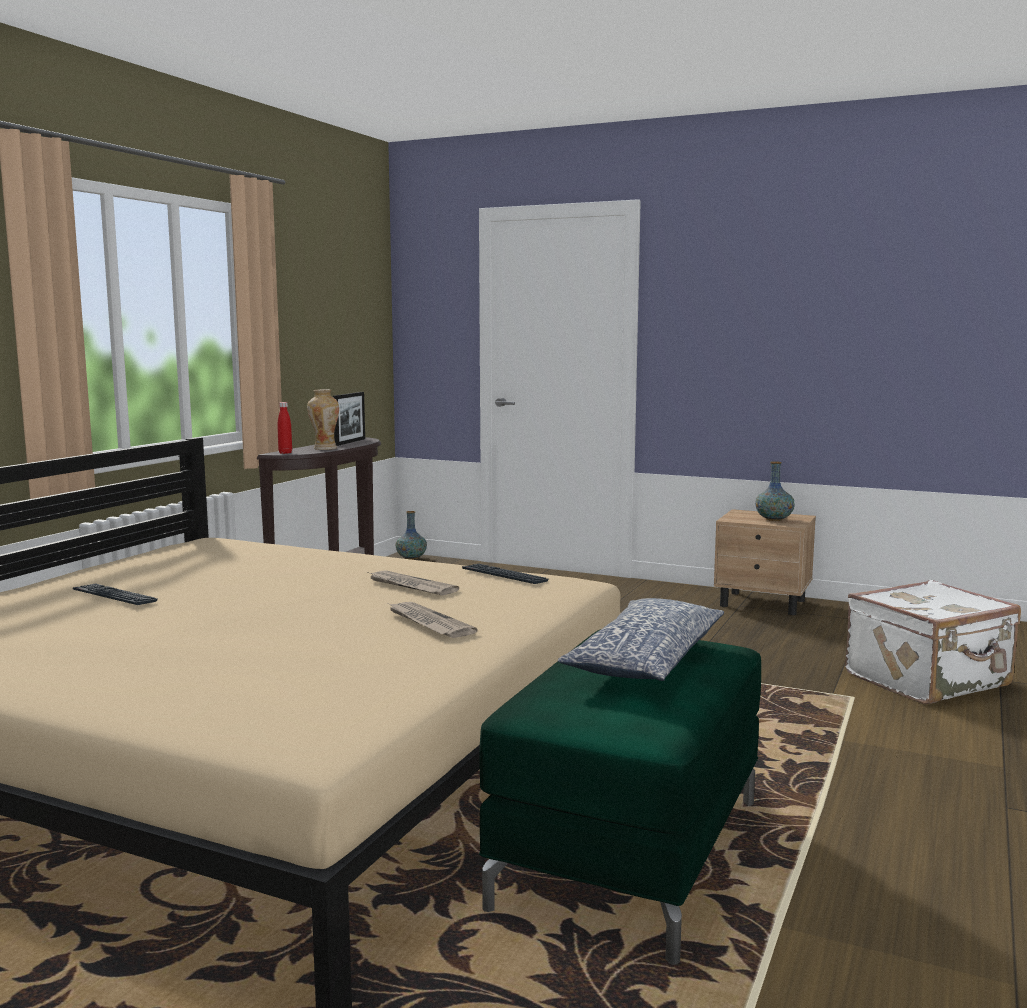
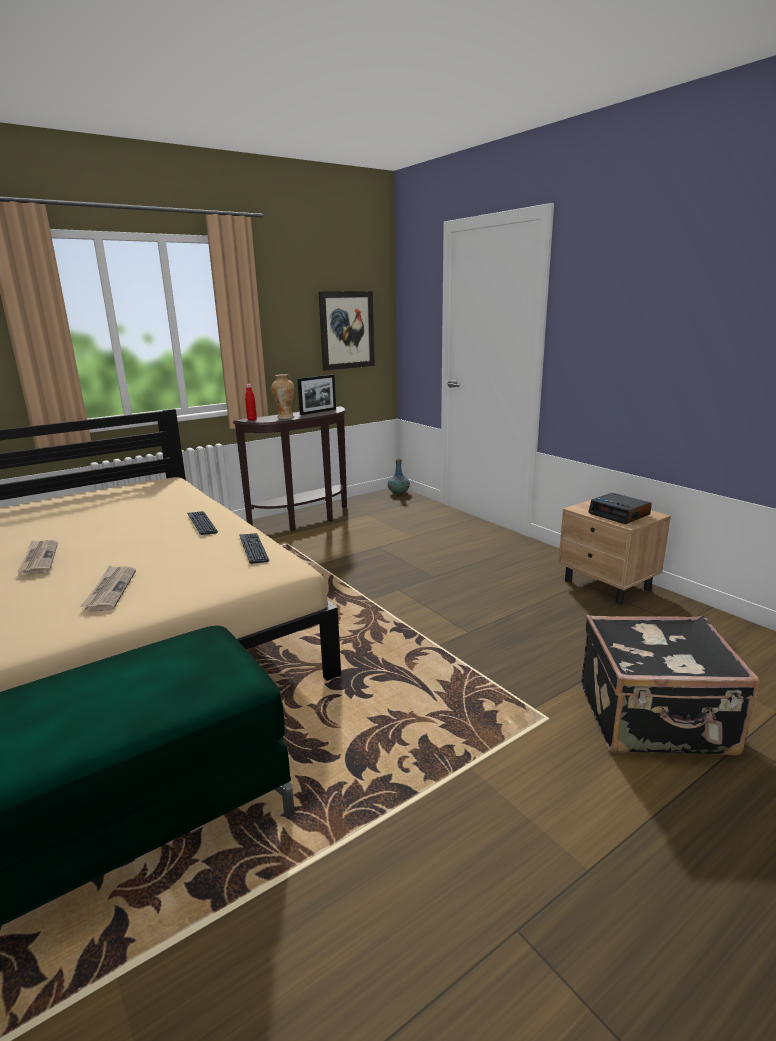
camera: 30 degrees right, 10 degrees up
(114, 596) = (25, 522): keyboard -> keyboard (202, 523)
(349, 336) = (347, 330): none -> picture
(410, 586) = (179, 547): newspaper -> newspaper (39, 559)
(645, 660) = (144, 680): pillow -> none
(774, 519) = (620, 514): vase -> alarm clock
(929, 681) = (655, 721): white suitcase -> black suitcase

